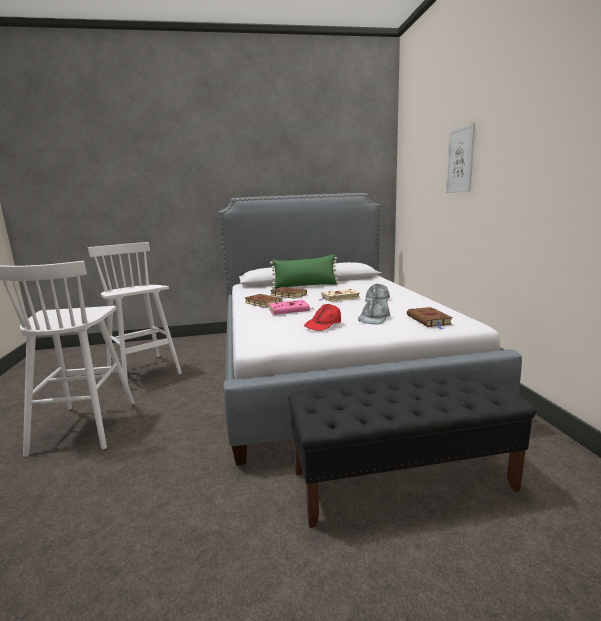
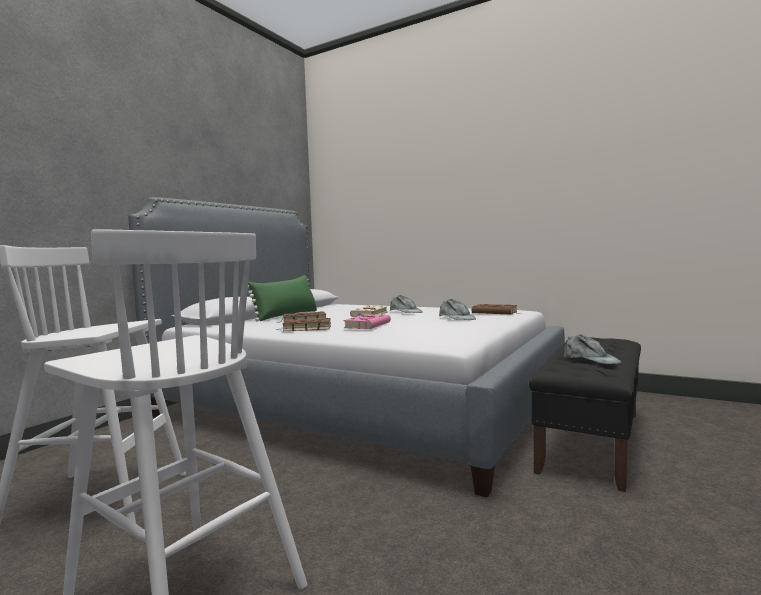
camera: 50 degrees left, 10 degrees down
(324, 324) = (444, 324): red cap -> none
(373, 400) = (591, 359): none -> grey cap
(460, 160) = (425, 180): picture -> none

